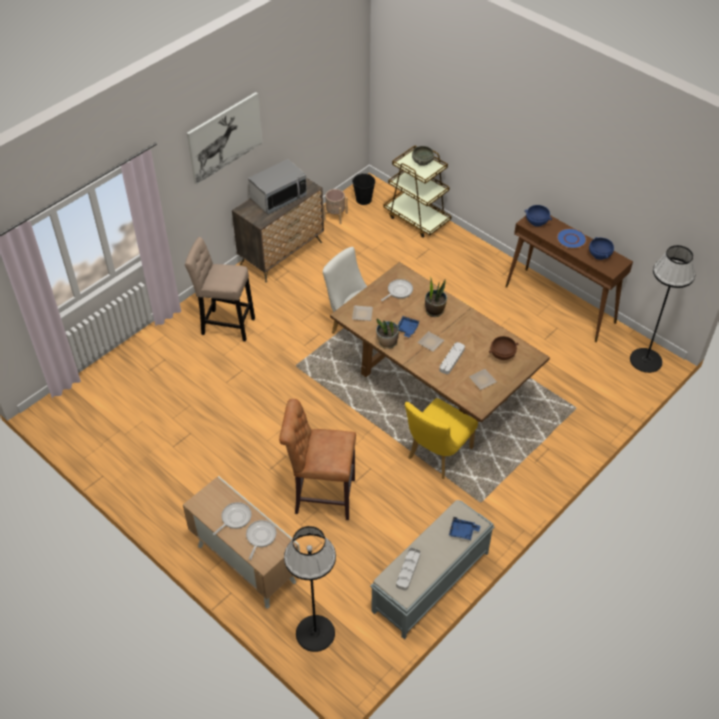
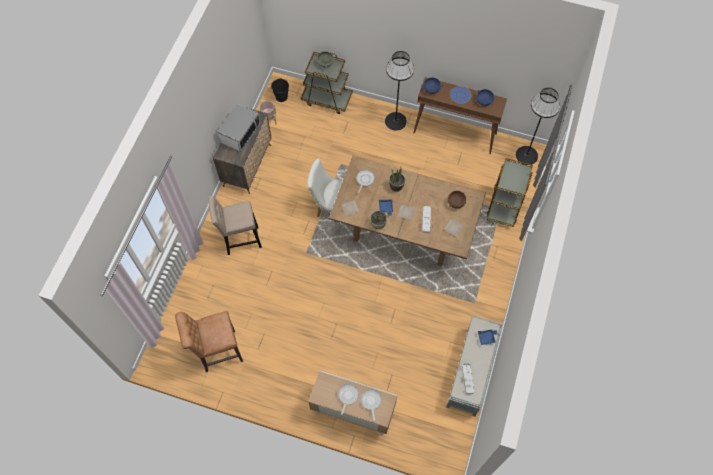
camera: 25 degrees left, 15 degrees up
(225, 137) = (200, 117): picture -> none
(315, 633) = (420, 437): black floor lamp -> black floor lamp (395, 121)
(321, 496) = (374, 342): brown stool -> brown stool (217, 352)
(436, 455) = (432, 281): yellow chair -> none
(584, 405) = (504, 205): none -> brown cart

